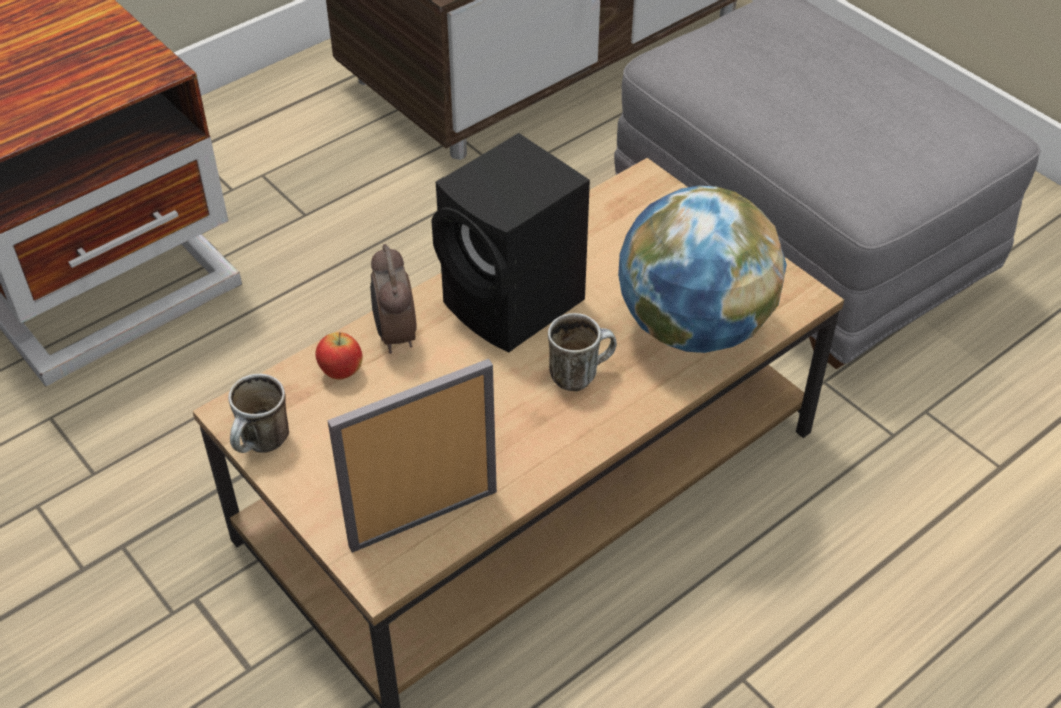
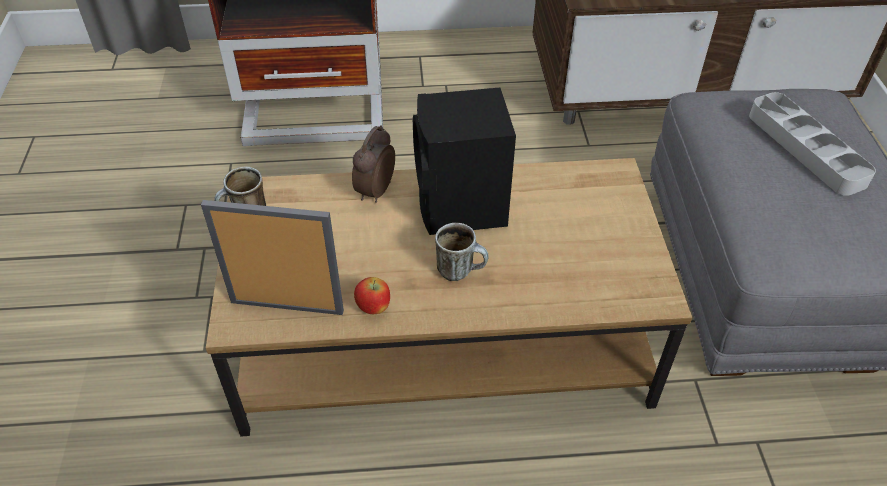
camera: 35 degrees right, 0 degrees up
(341, 372) = (325, 197): apple -> apple (373, 308)
(693, 327) = (563, 280): globe -> none
(815, 68) = (805, 148): none -> grey tray

